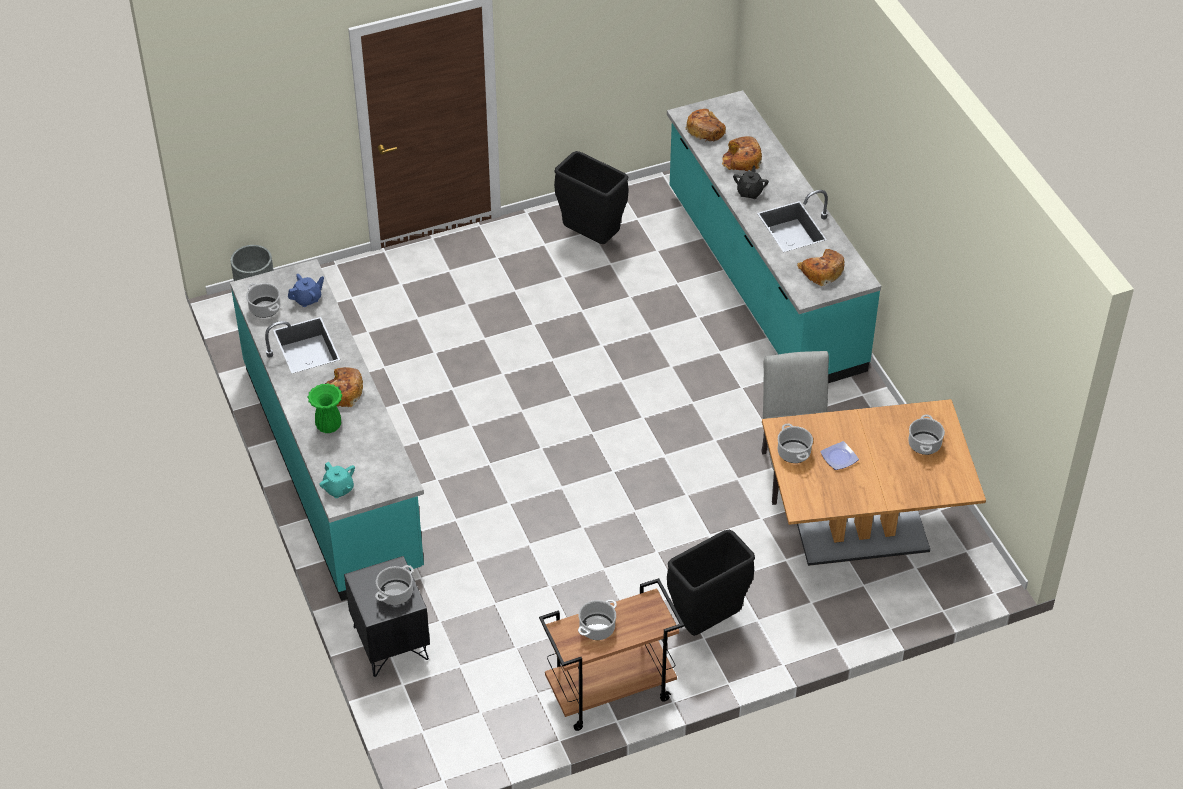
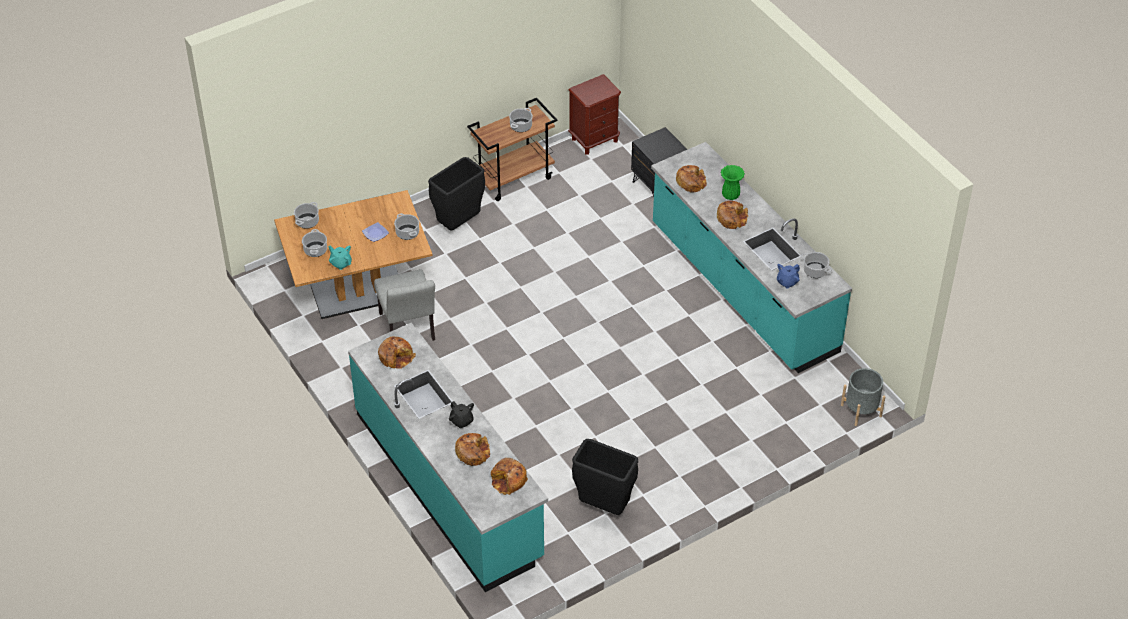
camera: 170 degrees right, 0 degrees up
(338, 489) = (706, 158): turquoise teapot -> turquoise teapot (341, 263)
(375, 454) = (691, 182): none -> bread
(395, 593) = (654, 146): cooking pot -> cooking pot (307, 222)
(464, 749) = (594, 140): none -> brown nightstand
(750, 192) = (461, 421): black teapot -> black teapot turned 45 degrees counterclockwise

